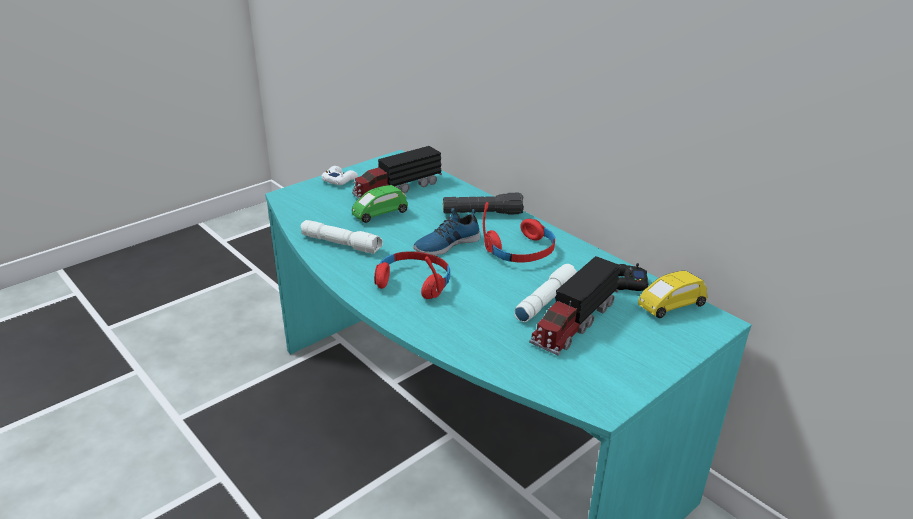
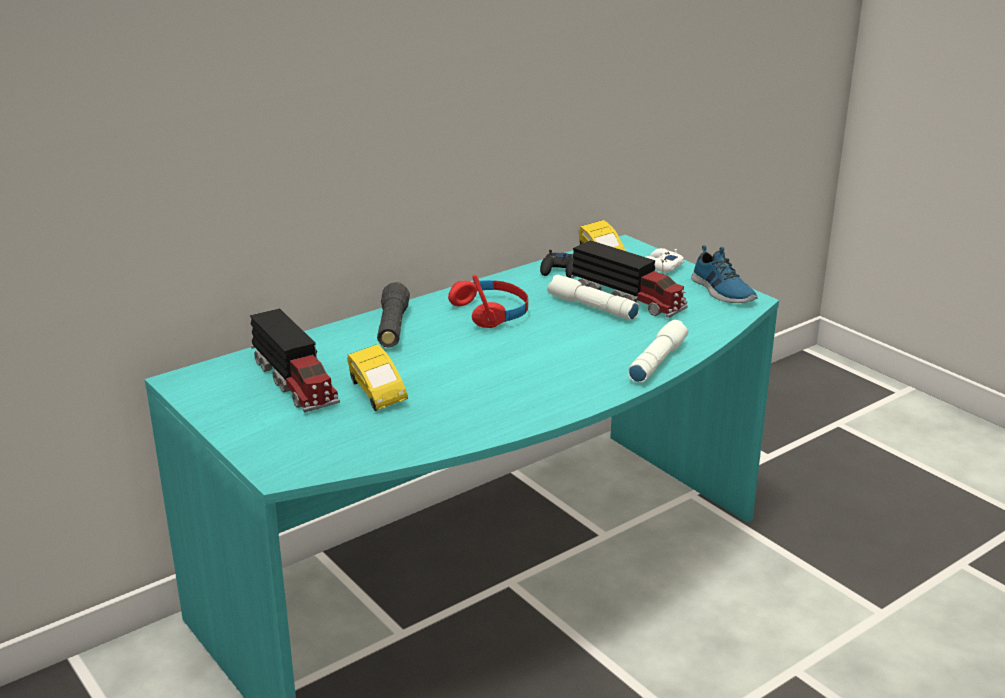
camera: 85 degrees left, 5 degrees down
(339, 180) = (242, 427): white game controller -> white game controller (659, 266)
(342, 244) = (455, 419): white flashlight -> white flashlight (656, 361)
(379, 215) = (376, 394): green toy car -> yellow toy car
(413, 282) = (555, 373): red headphones -> none
(446, 244) = (467, 352): shoe -> shoe (721, 291)

